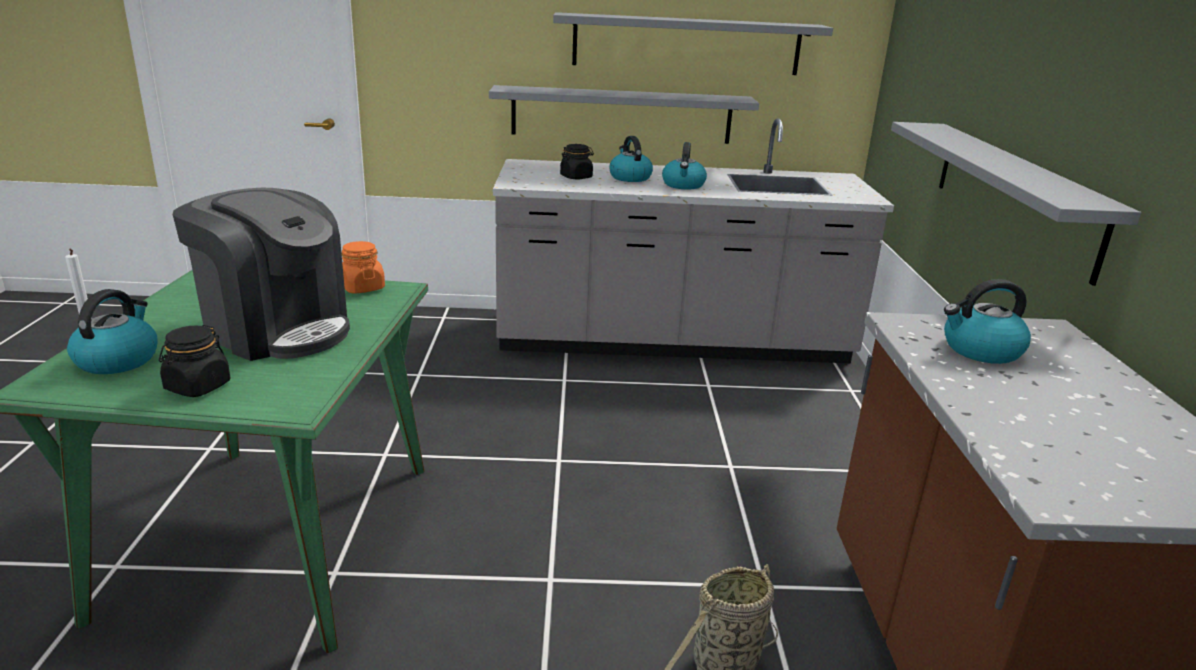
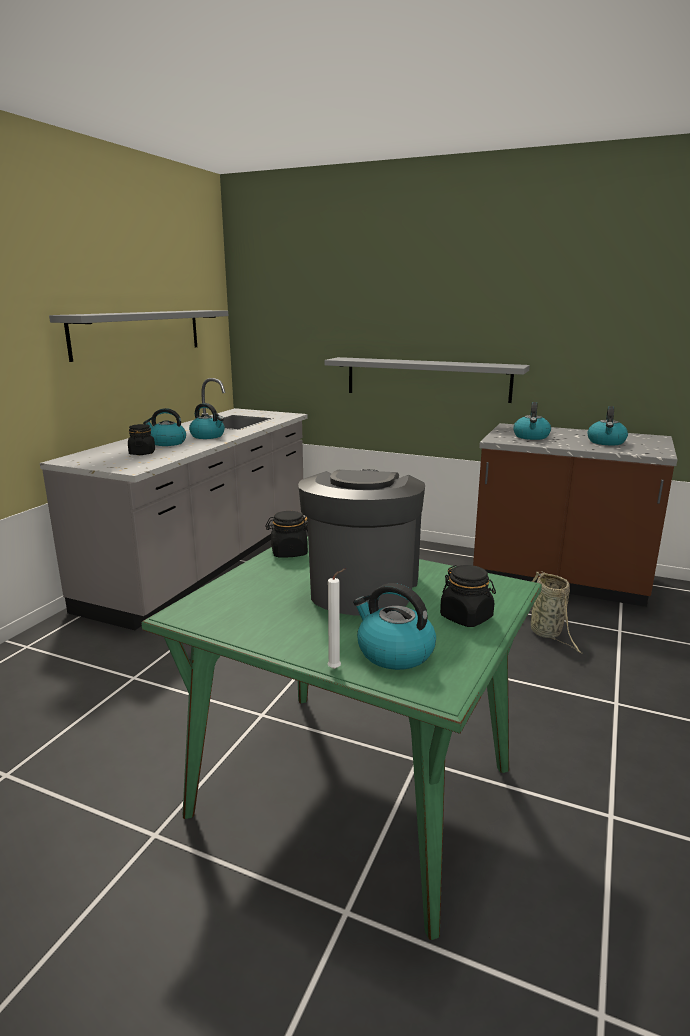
camera: 65 degrees left, 5 degrees down
(276, 329) = (362, 586): coffee machine -> coffee machine turned 45 degrees counterclockwise
(362, 288) = (289, 552): orange jar -> black jar
(621, 115) = (110, 399): grey shelf -> none
(1069, 429) = (606, 442): none -> kettle

